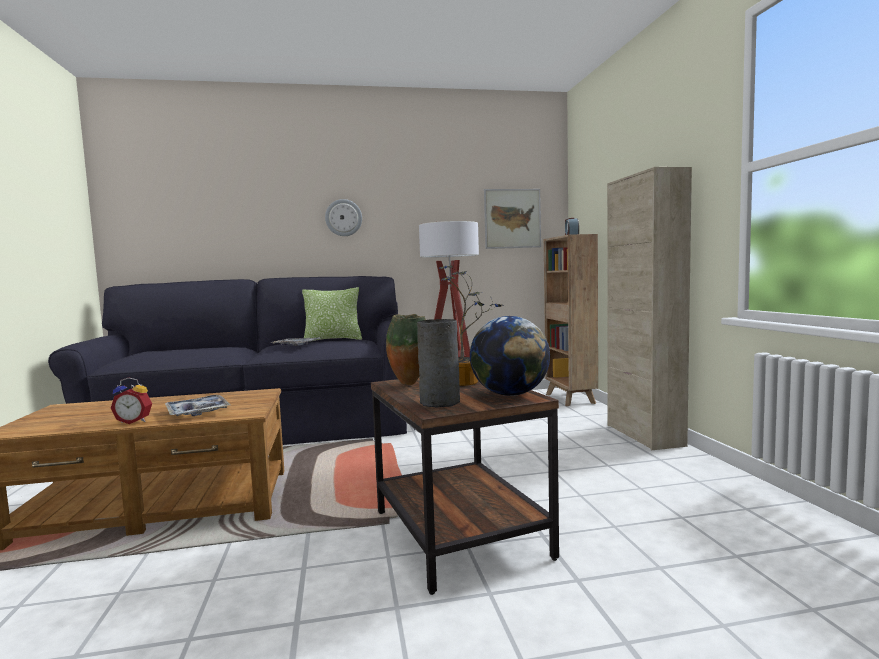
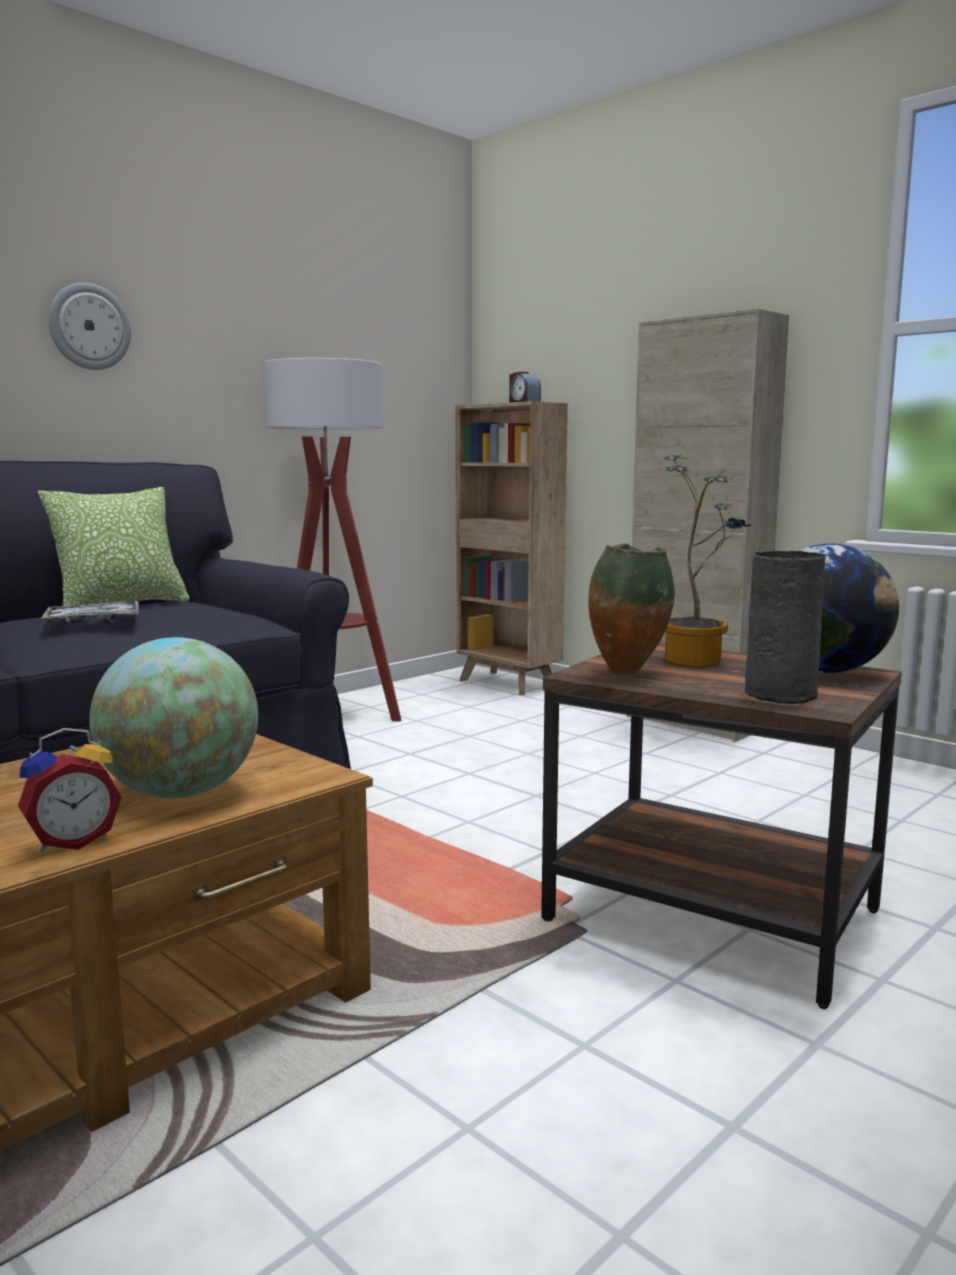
camera: 35 degrees left, 5 degrees up
(197, 412) = (181, 793): tray -> globe
(512, 218) = (395, 362): picture -> none

